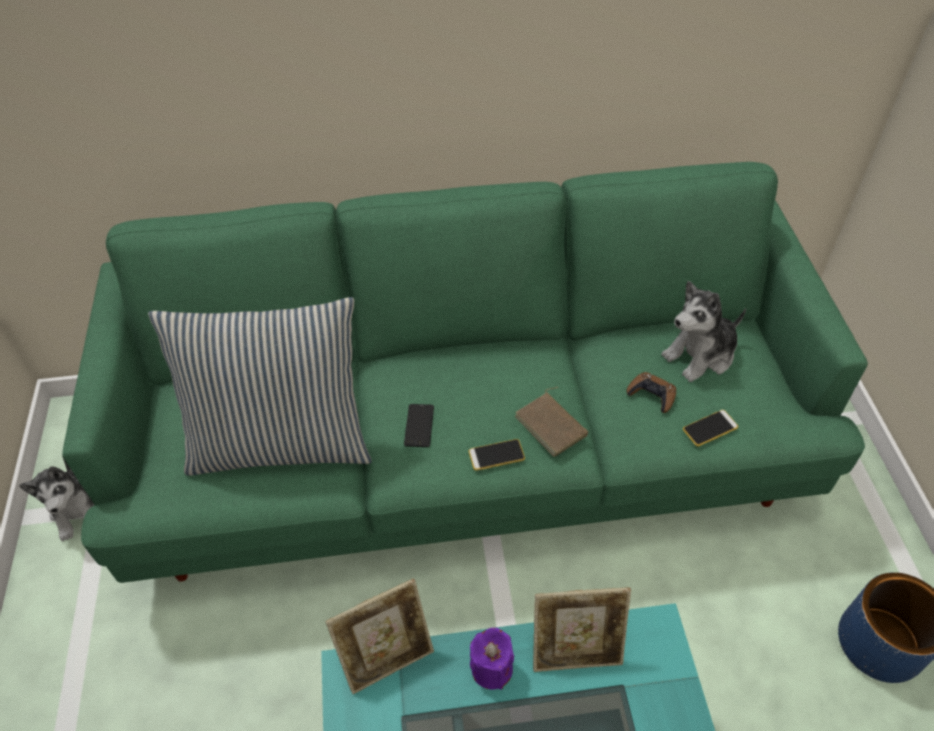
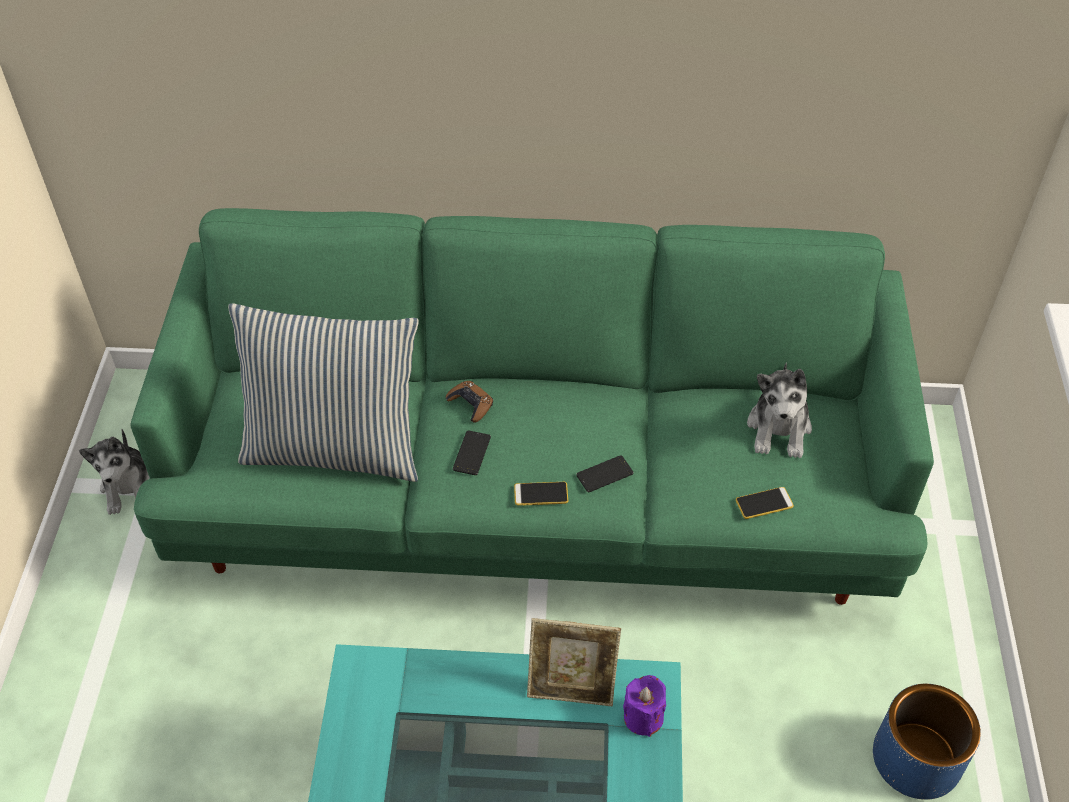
camera: 10 degrees right, 0 degrees up
(387, 657) = (394, 660): picture frame -> none
(491, 668) = (489, 687): purple candle -> purple candle (643, 717)
(552, 425) = (604, 474): brown book -> phone
(652, 395) = (715, 461): brown game controller -> brown game controller (470, 404)
(700, 355) = (779, 428): plush toy -> plush toy turned 60 degrees counterclockwise

